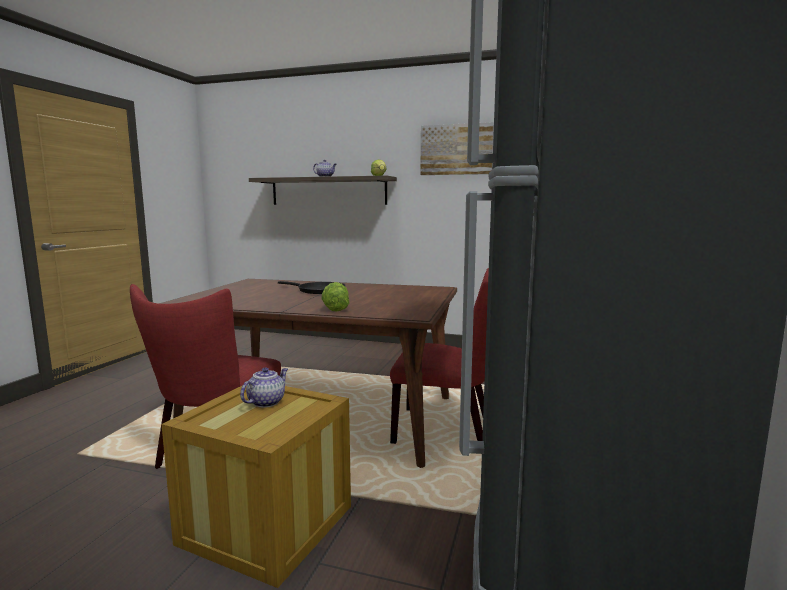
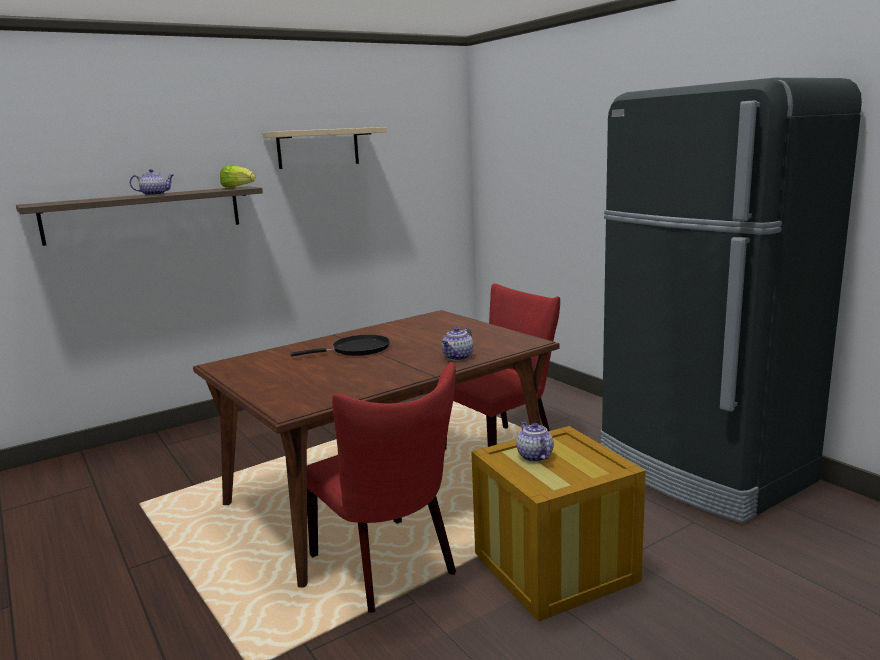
camera: 50 degrees left, 5 degrees up
(336, 308) = (458, 357): lettuce -> teapot
(456, 149) = (318, 148): picture -> beige shelf

